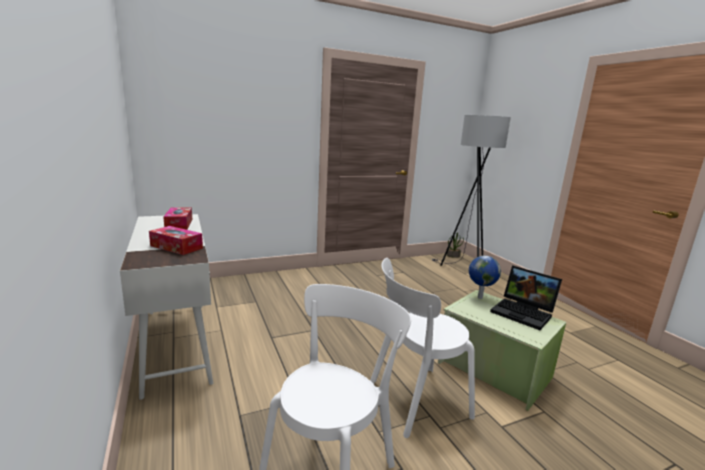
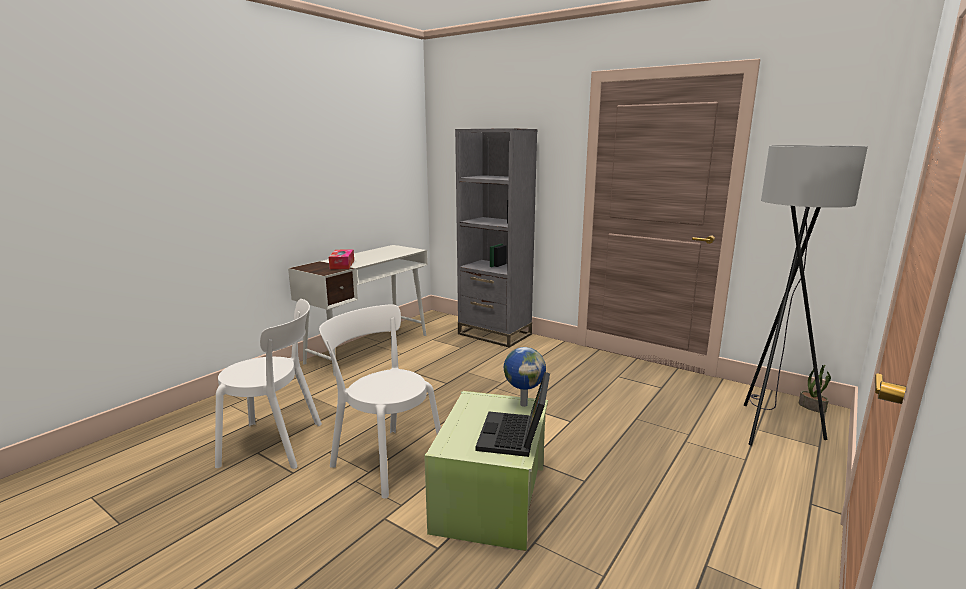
camera: 60 degrees right, 0 degrees up
(179, 224) = (391, 253): tissue box -> none
(254, 282) = (494, 334): none -> grey bookcase

